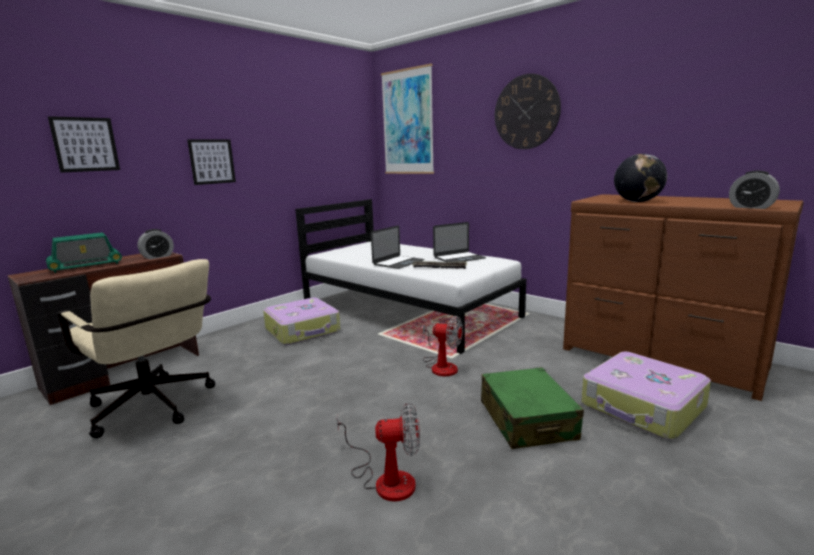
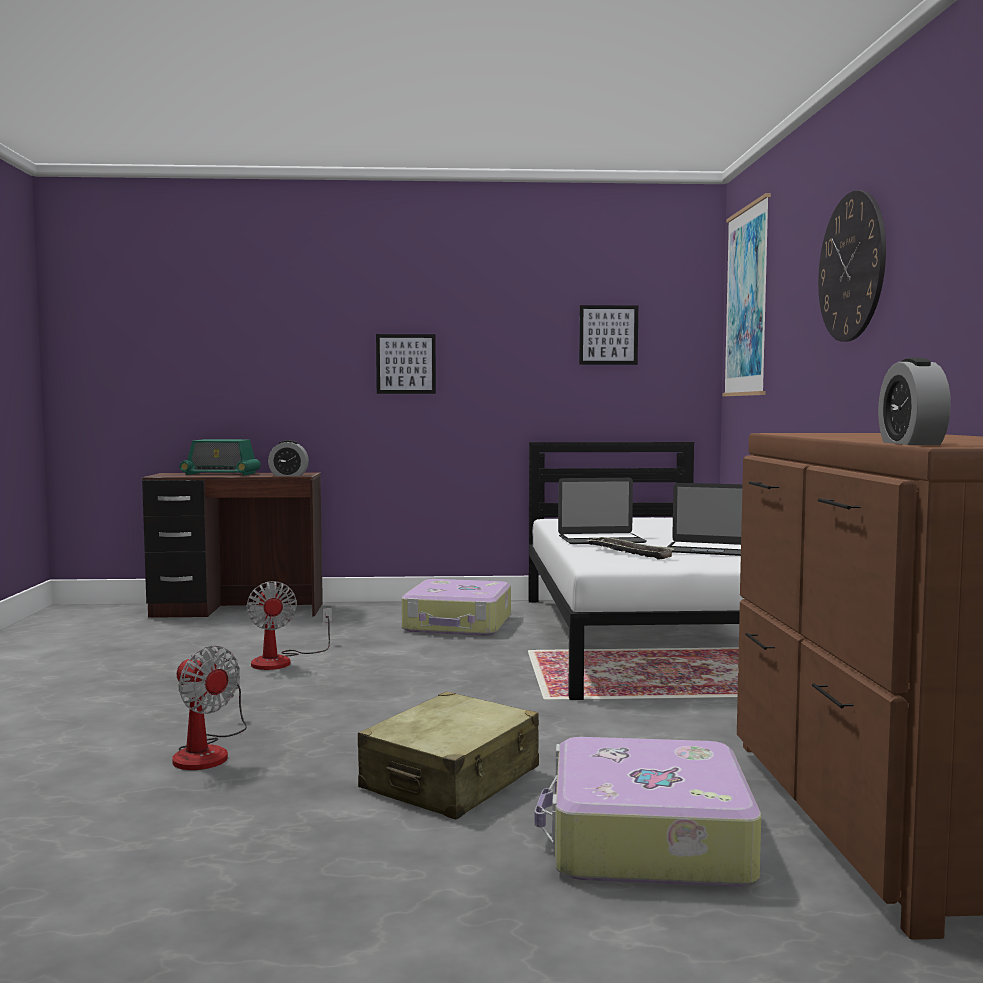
camera: 45 degrees right, 10 degrees down
(85, 144) = (259, 339): picture -> picture (608, 335)
(156, 409) = (194, 643): beige office chair -> none
(441, 365) = (510, 701): fan -> fan (281, 660)
(527, 420) = (451, 779): green suitcase -> beige suitcase
(637, 201) = (832, 435): globe -> none

